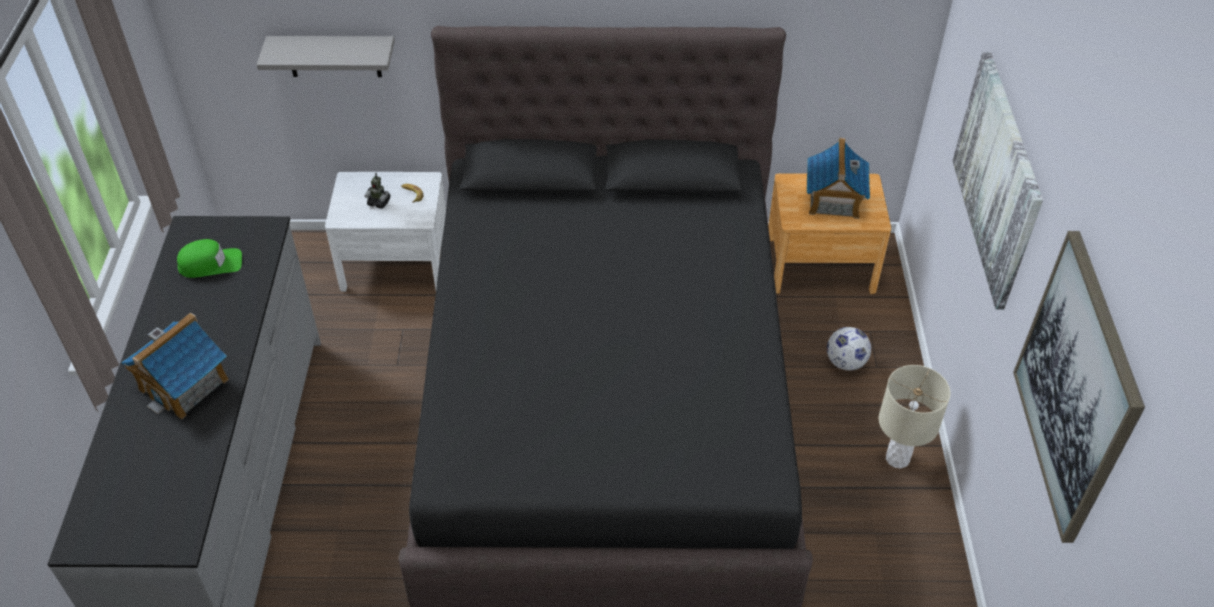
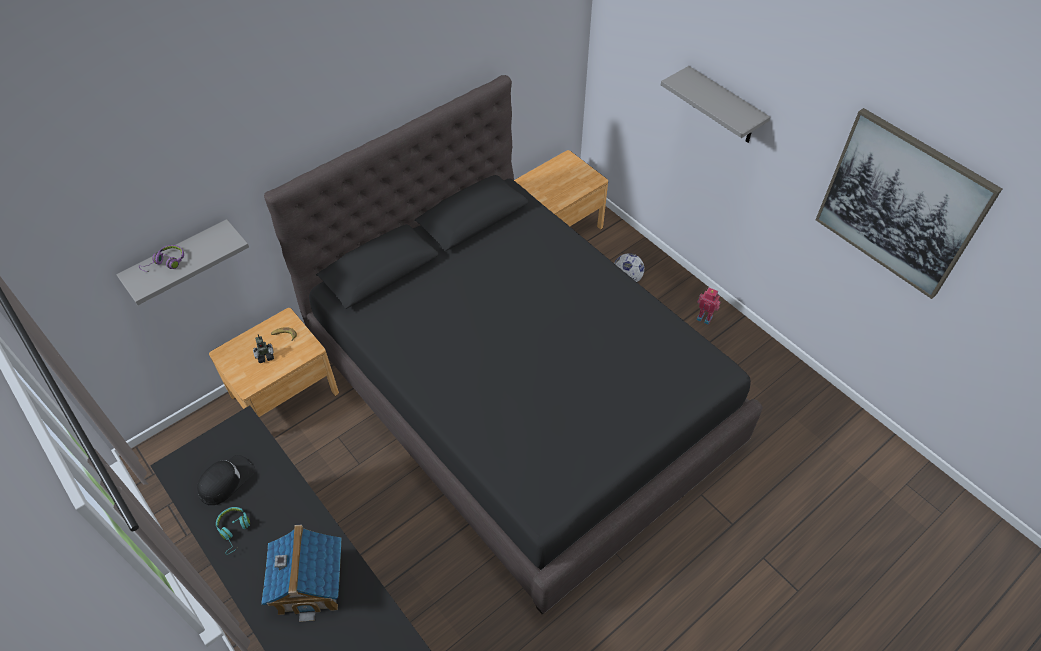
camera: 40 degrees left, 5 degrees up
(176, 305) = (234, 530): none -> turquoise headphones
(211, 264) = (226, 481): green cap -> black cap
(309, 47) = (166, 263): none -> purple headphones
(396, 262) = (284, 394): white nightstand -> brown nightstand
(833, 200) = (560, 180): toy house -> none
(897, 458) = (704, 317): beige table lamp -> toy robot
(997, 178) = (724, 107): picture -> grey shelf

